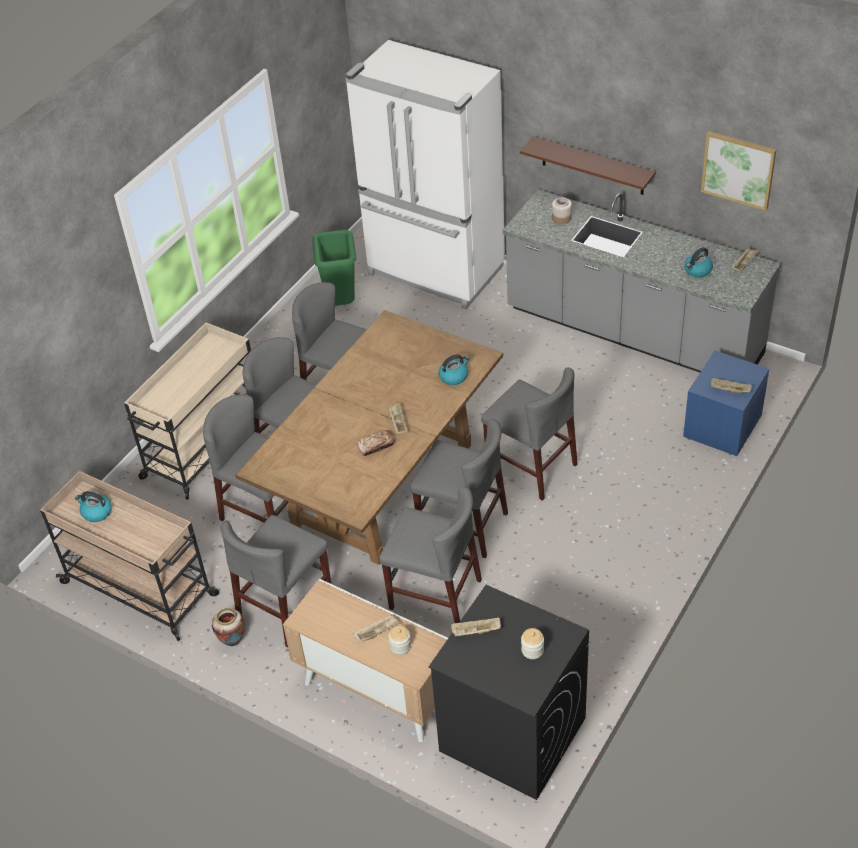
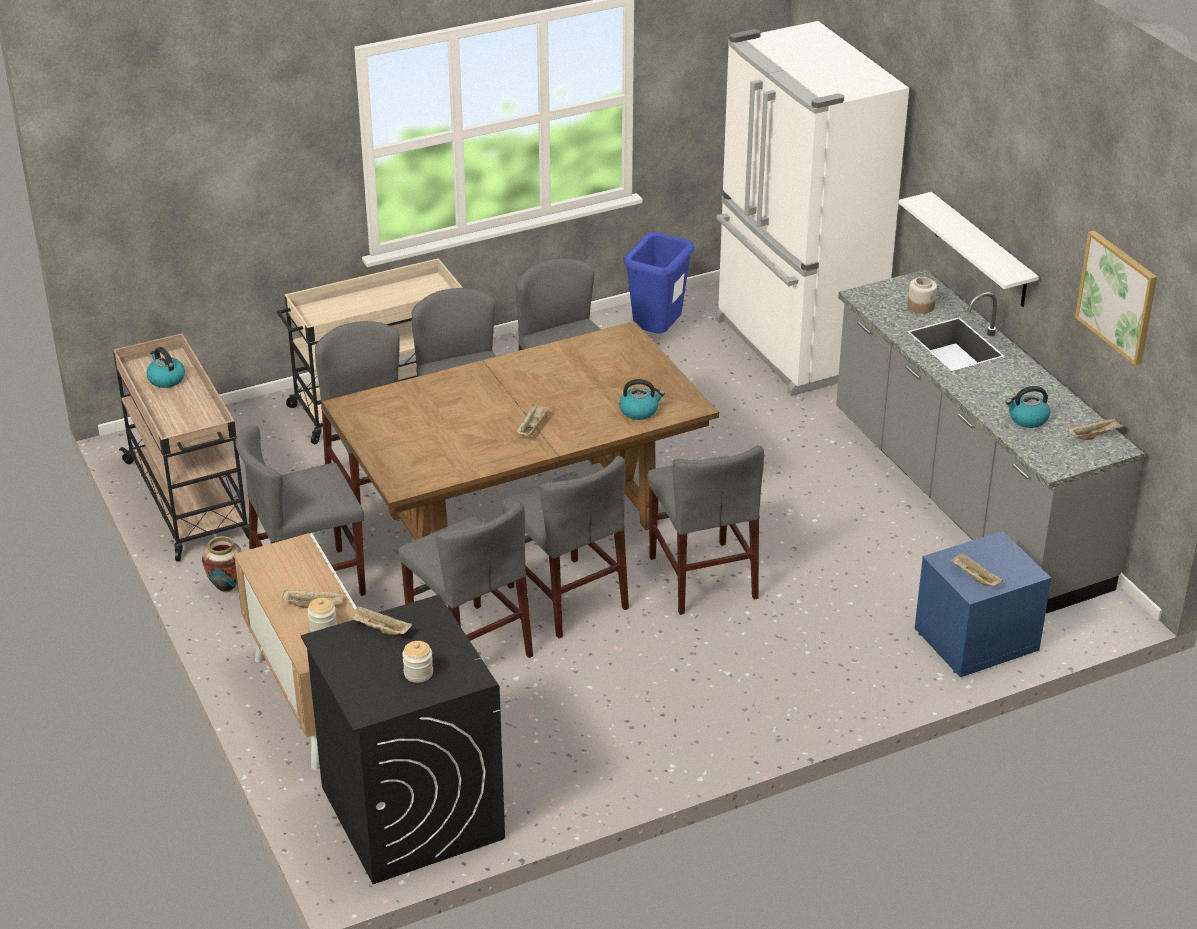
camera: 30 degrees right, 10 degrees down
(341, 303) = (657, 335): green trash can -> blue trash can
(375, 445) = (486, 437): bread -> none
(592, 166) = (981, 251): brown shelf -> white shelf

